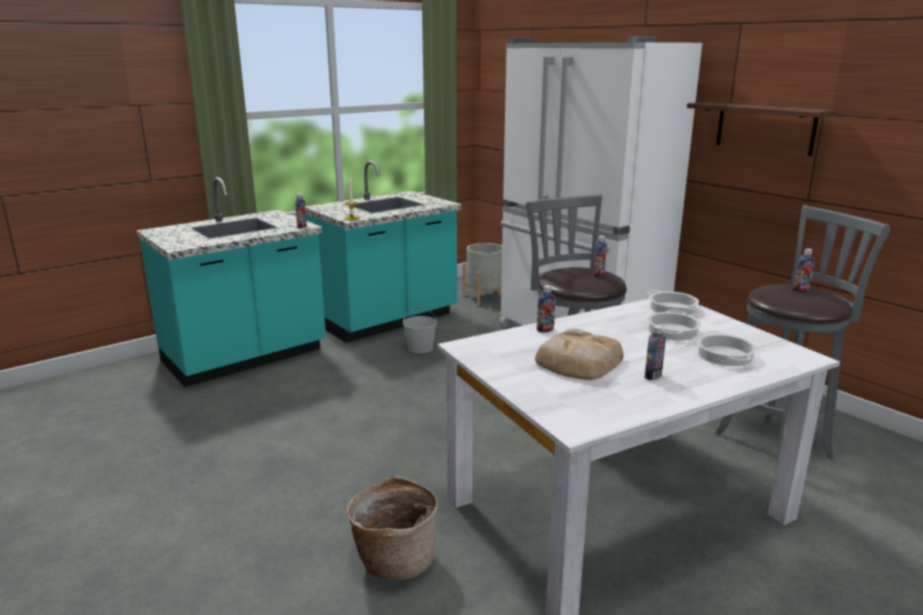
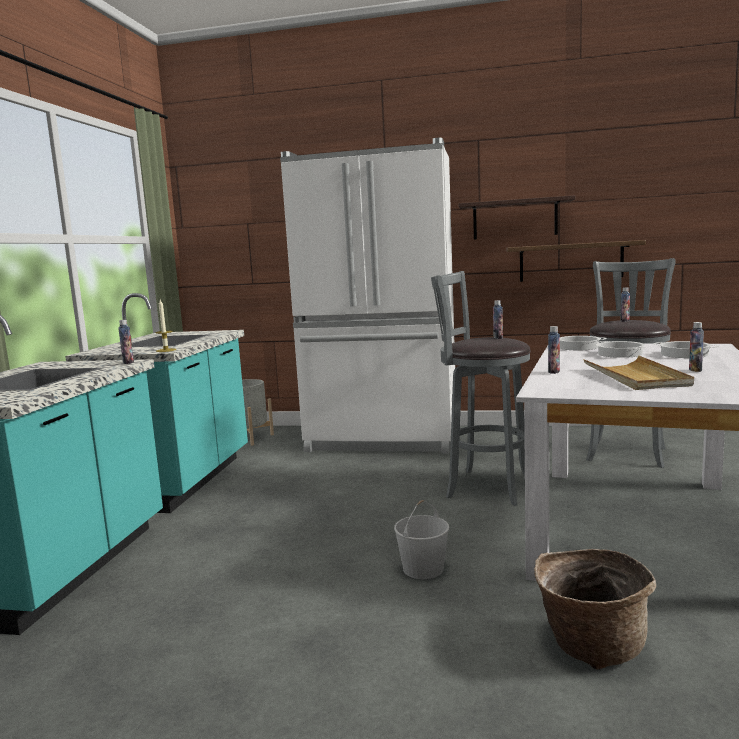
camera: 40 degrees left, 10 degrees down
(420, 348) = (262, 489): white bucket -> white bucket (423, 568)
(577, 362) = (636, 377): bread -> beige tray
(822, 193) = (570, 261): none -> shelf

